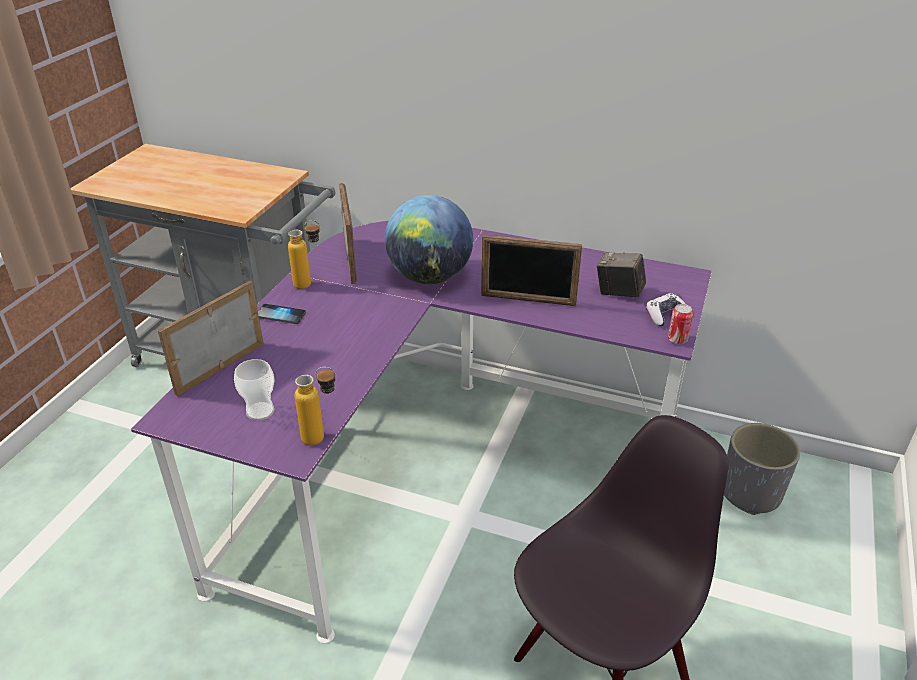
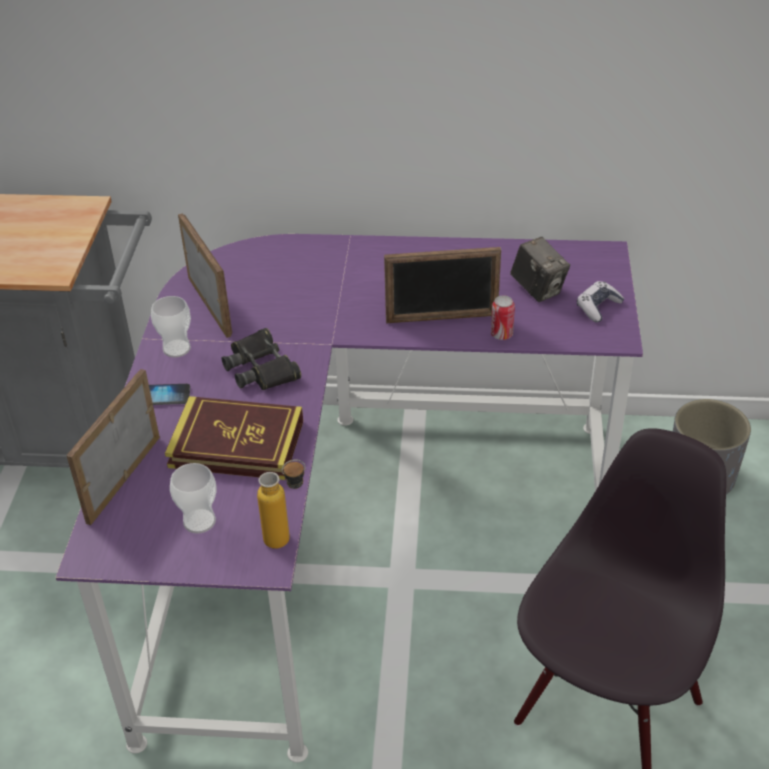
camera: 15 degrees left, 5 degrees up
(310, 284) = (176, 348): bottle -> cup
(319, 360) = (236, 444): none -> book
(366, 310) = (261, 368): none -> black binoculars
(430, 277) = (316, 311): globe -> none
(619, 293) = (538, 289): camera -> camera turned 135 degrees counterclockwise
(677, 339) = (621, 335): can -> can (501, 334)

